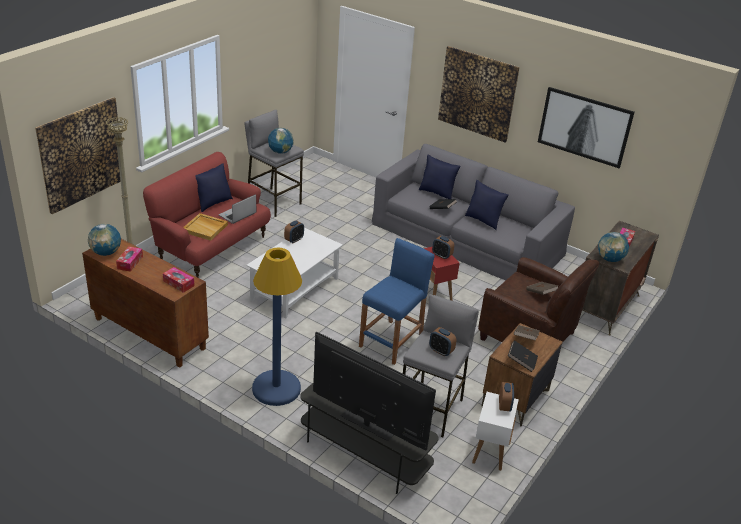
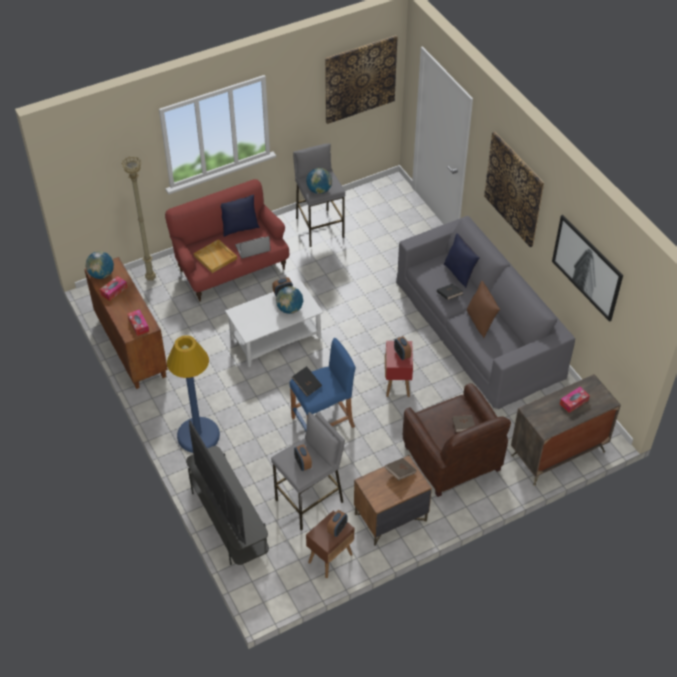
camera: 30 degrees right, 15 degrees up
(81, 154) = (104, 180): picture -> picture (360, 79)
(483, 220) = (480, 322): blue pillow -> brown pillow
(490, 451) = (330, 558): white side table -> brown side table
(521, 361) = (377, 495): black book -> black book (307, 385)
(610, 259) = (540, 418): globe -> globe (290, 309)

